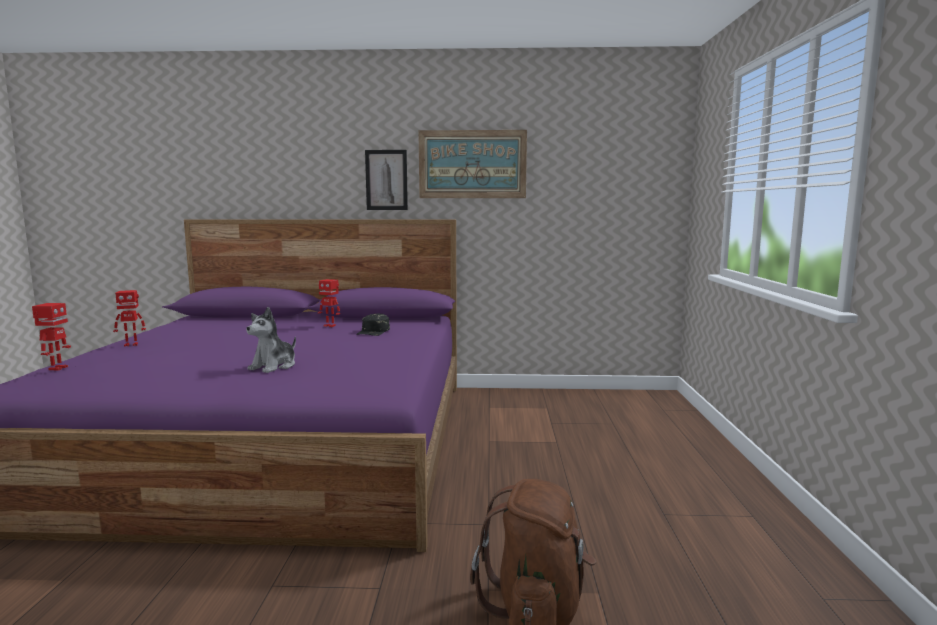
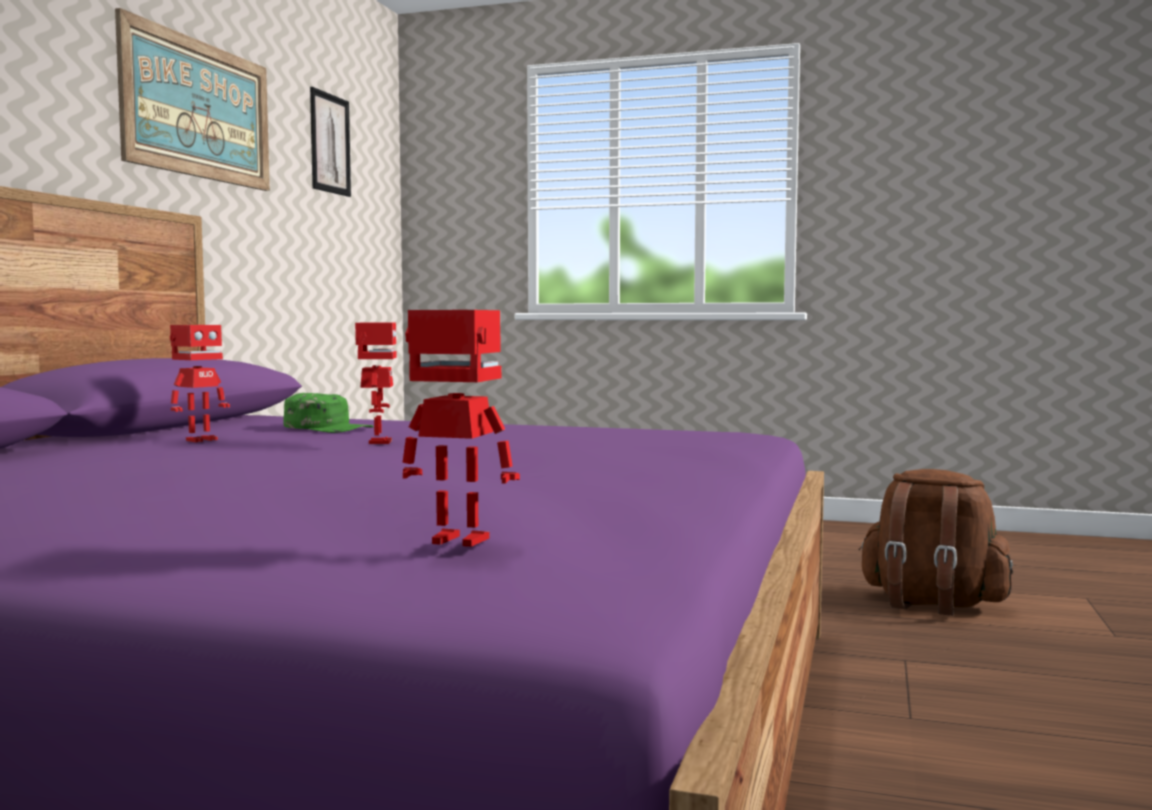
camera: 75 degrees left, 5 degrees down
(131, 344) = (111, 528): toy robot -> toy robot (378, 442)
(274, 366) = (566, 455): plush toy -> none
(373, 331) = (328, 428): black cap -> green cap
(386, 180) = (59, 104): picture -> picture (330, 143)

